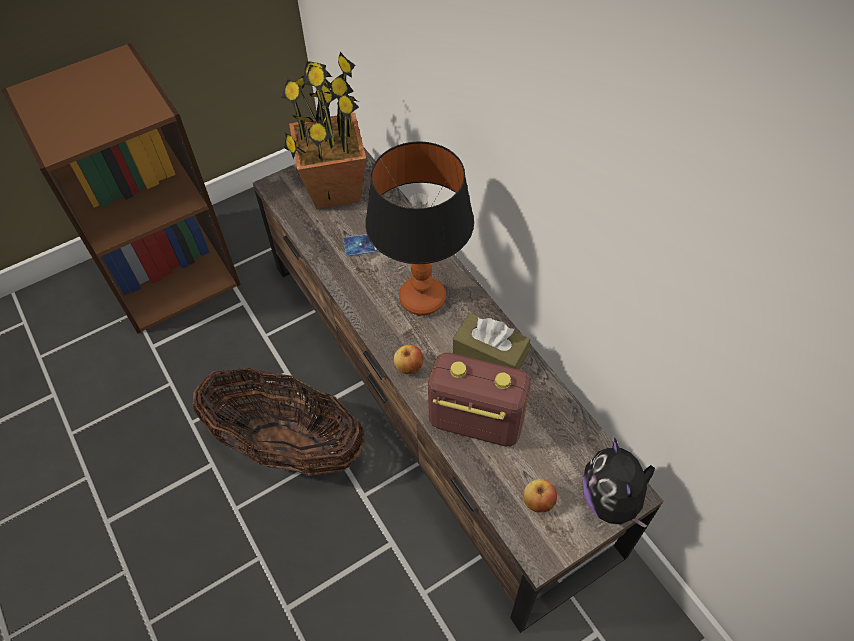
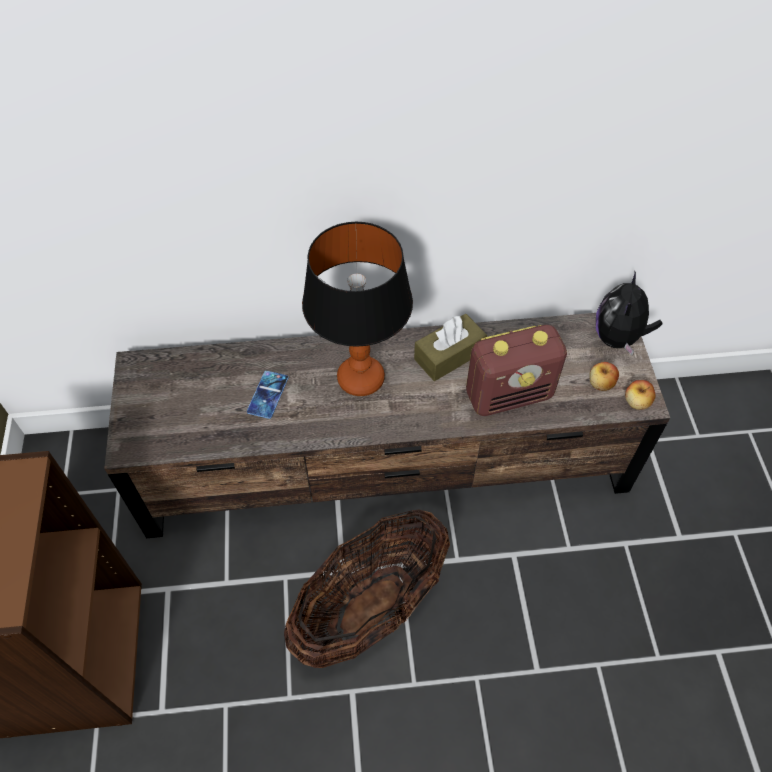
camera: 65 degrees left, 0 degrees up
(334, 190) = (175, 397): potted plant -> none
(409, 366) = (428, 419): apple -> apple (636, 402)
(474, 422) = (509, 394): radio -> radio turned 150 degrees counterclockwise
(612, 499) = (618, 338): plush toy -> plush toy turned 90 degrees clockwise

